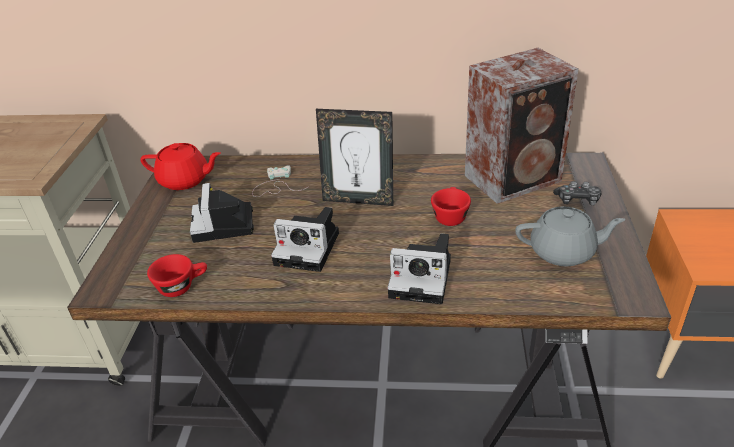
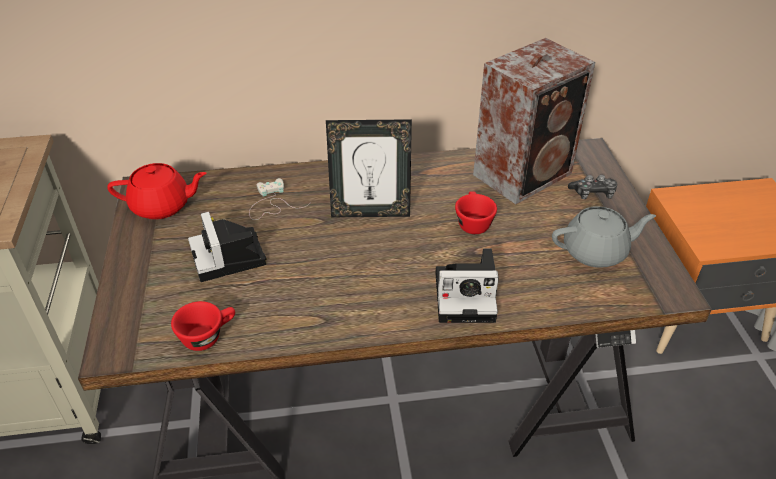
camera: 15 degrees left, 5 degrees up
(310, 248) = (337, 275): camera -> none

